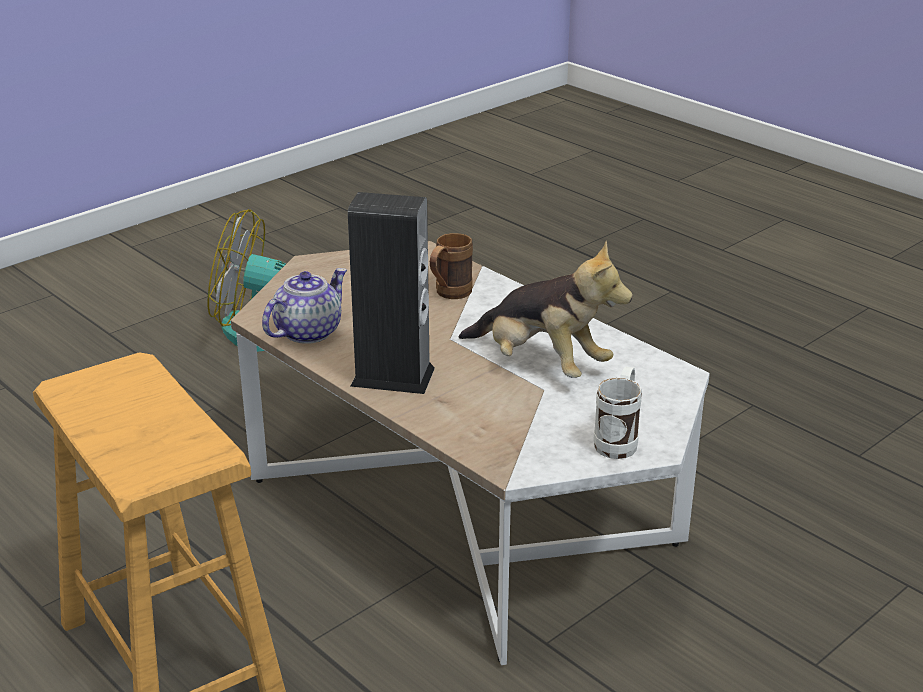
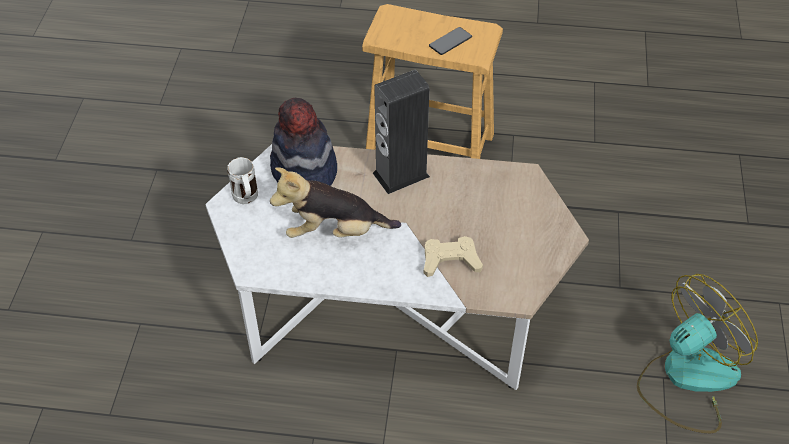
camera: 140 degrees right, 20 degrees up
(135, 397) = (450, 42): none -> phone
(307, 331) = (485, 179): teapot -> none
(448, 295) = (450, 260): brown mug -> beige game controller
(508, 434) = (304, 171): none -> hat

